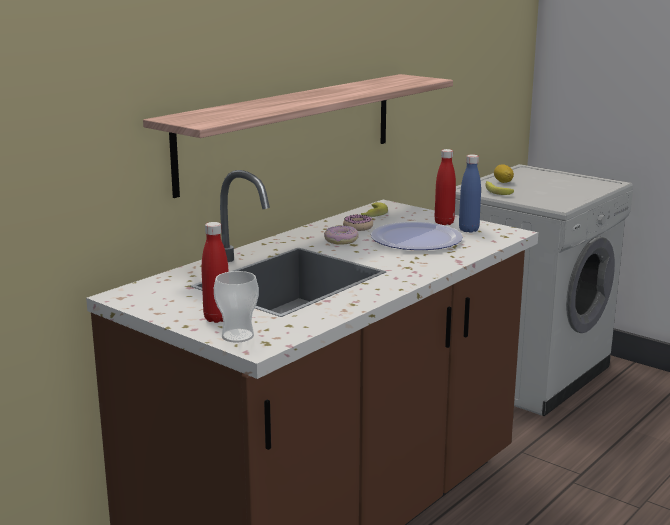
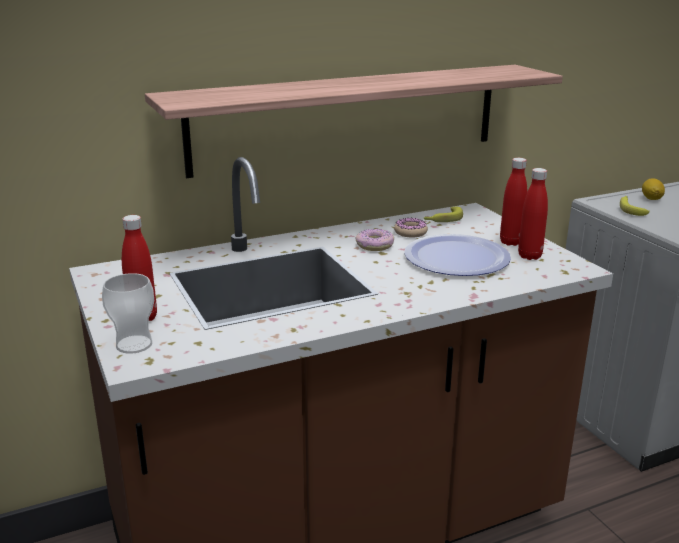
camera: 25 degrees right, 5 degrees up
(468, 230) = (529, 256): blue bottle -> red bottle

